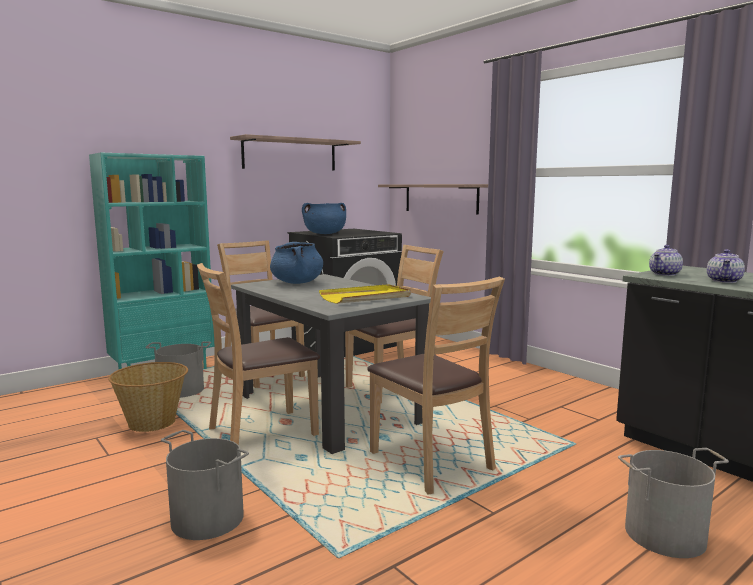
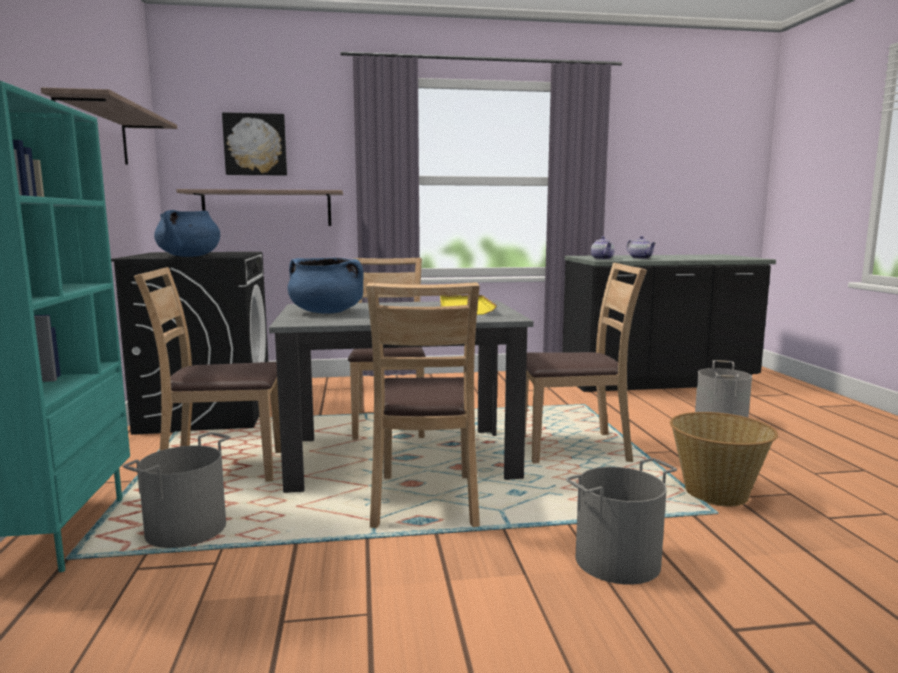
camera: 60 degrees left, 0 degrees up
(153, 422) = (287, 566): basket -> basket (716, 493)
(437, 147) = (255, 144): none -> picture

